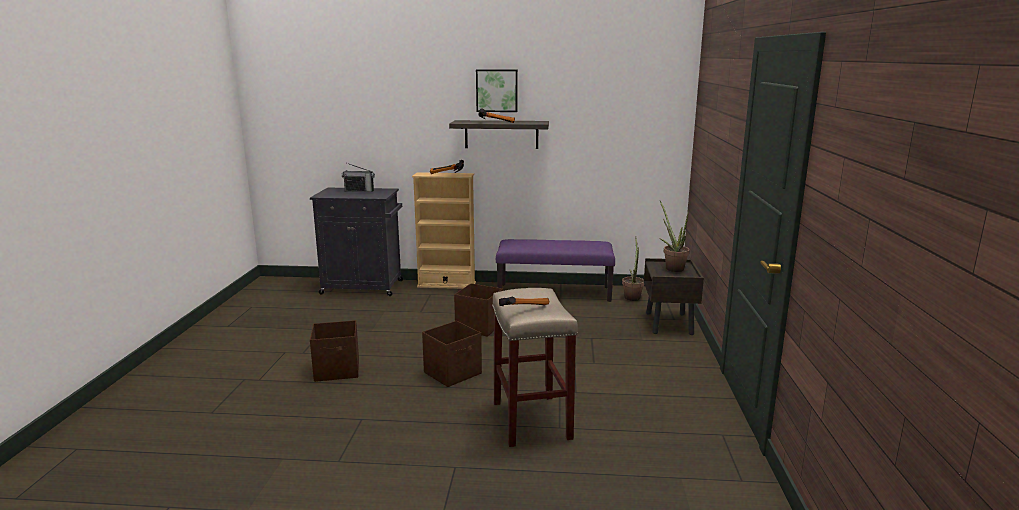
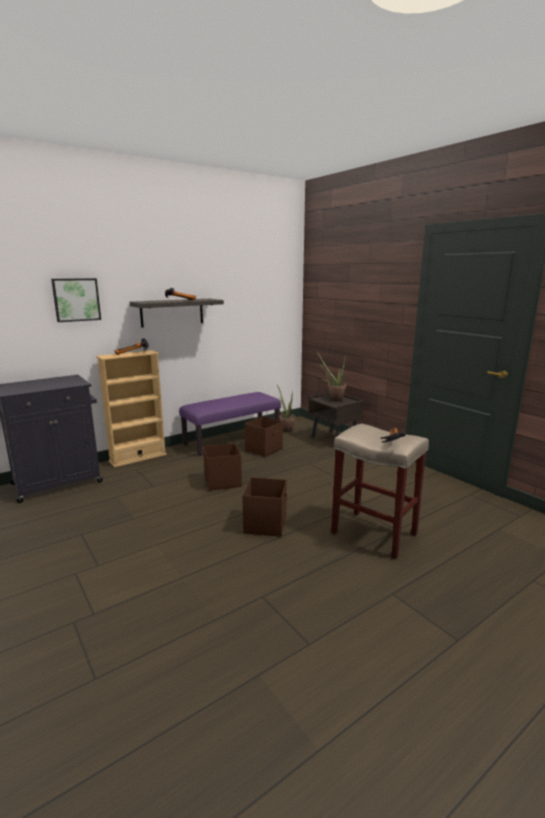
camera: 40 degrees left, 0 degrees up
(338, 370) = (165, 565): brown storage box -> brown storage box (264, 449)
(359, 191) = (42, 382): radio -> none
(497, 90) = (166, 272): picture -> picture (76, 299)

